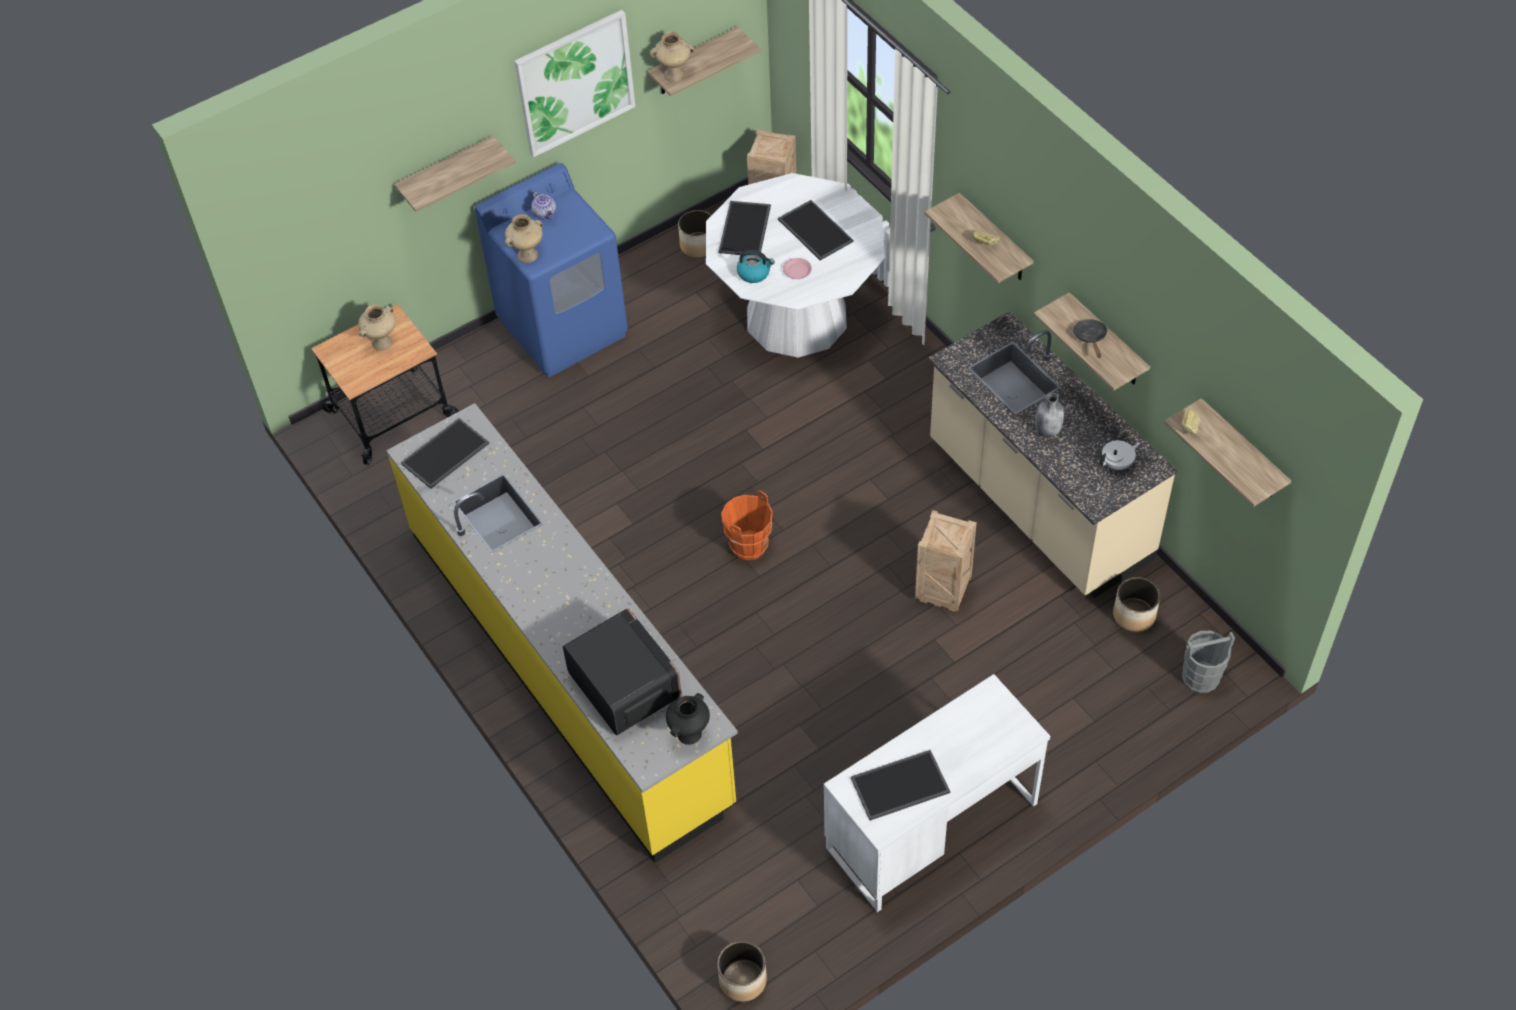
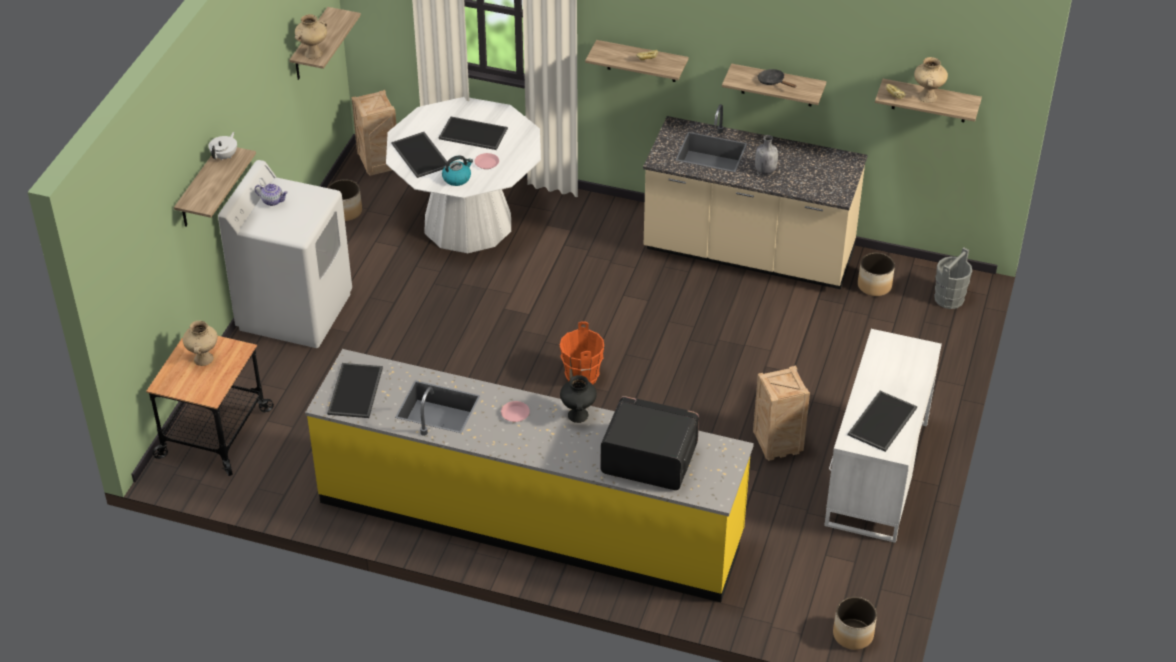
camera: 40 degrees left, 10 degrees down
(528, 254) = (288, 232): beige vase -> beige vase (927, 97)
(555, 561) = (515, 413): none -> pink plate
(563, 327) = (295, 310): blue washing machine -> white washing machine
(575, 82) = (255, 80): picture -> none
(689, 734) = (725, 463): black vase -> black vase (578, 415)
(941, 591) = (741, 336): crate -> crate (777, 446)
(1117, 464) = (828, 168): white teapot -> white teapot (225, 156)

